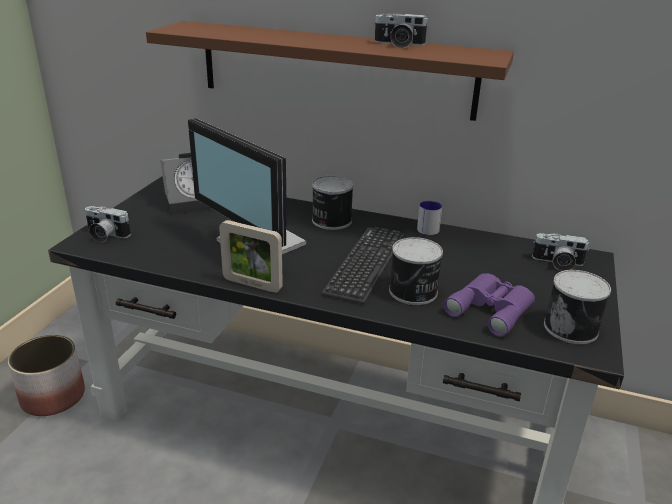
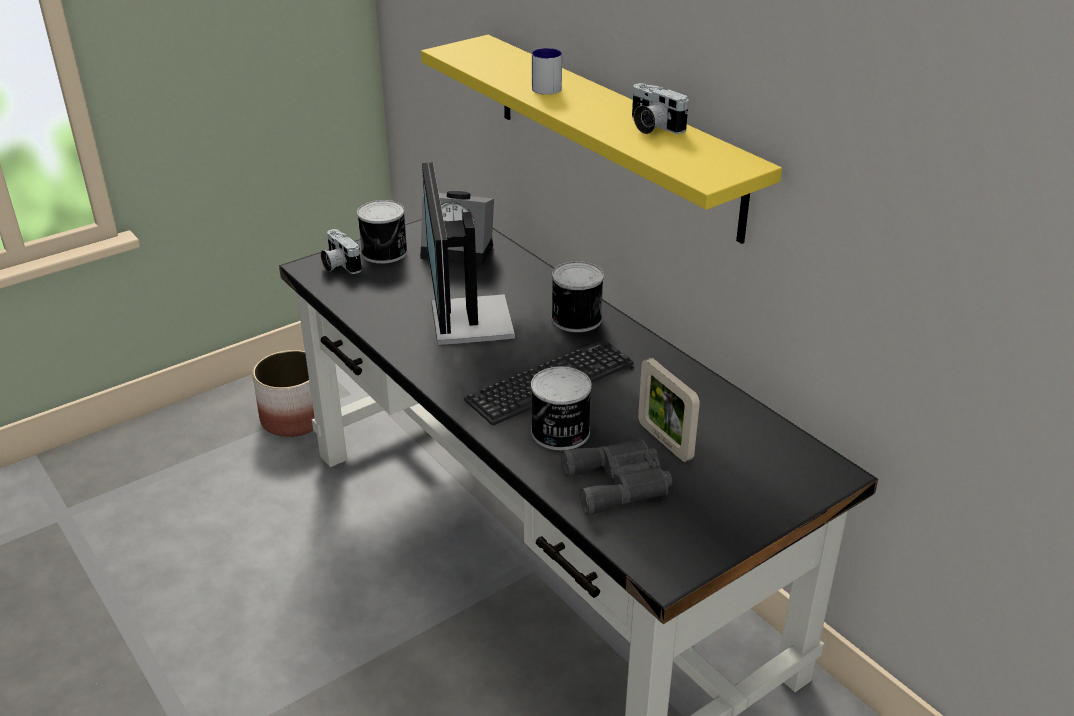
camera: 35 degrees right, 5 degrees up
(252, 284) = (413, 365): picture frame -> picture frame (665, 441)
(335, 69) = (614, 133): brown shelf -> yellow shelf
(426, 228) = (675, 363): mug -> mug (548, 87)
(492, 308) = (620, 483): purple binoculars -> grey binoculars
(557, 263) = (777, 464): camera -> none
(572, 327) = (681, 539): can -> can (385, 252)

